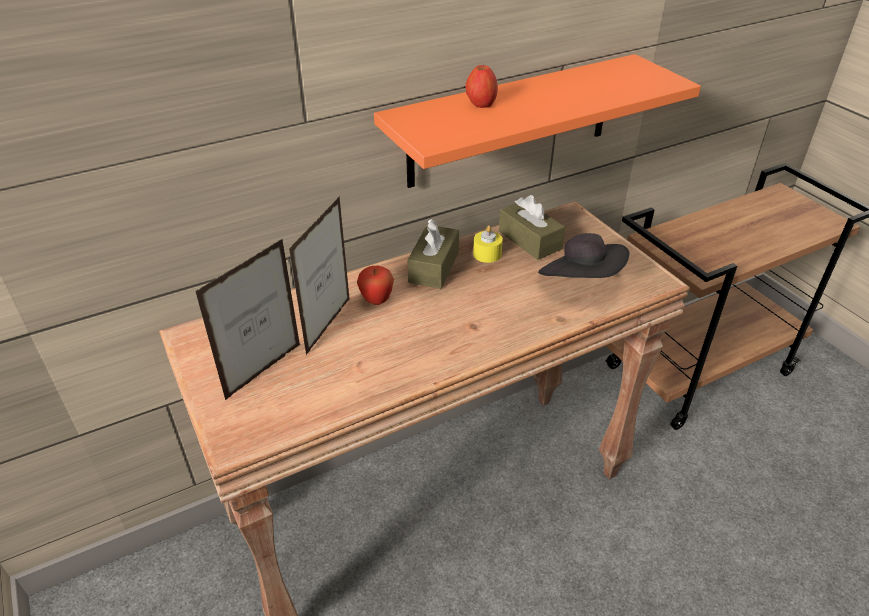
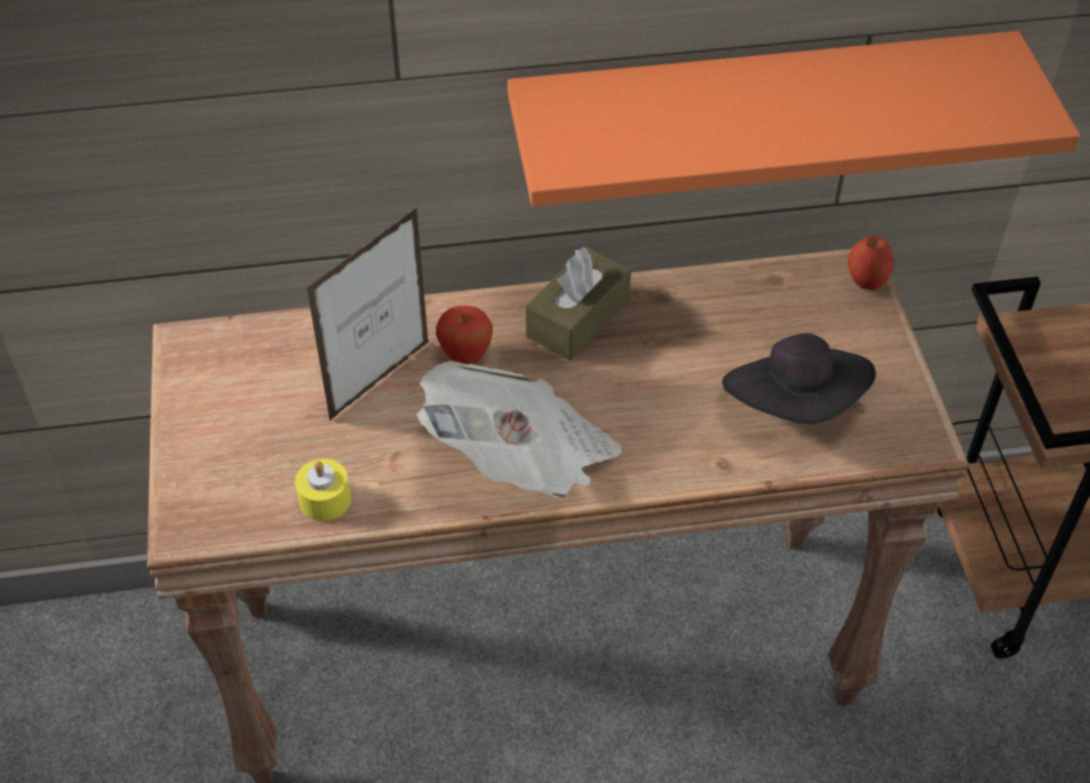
camera: 20 degrees right, 10 degrees up
(264, 371) = (265, 430): picture frame -> none
(441, 346) = (522, 460): none -> newspaper
(481, 105) = (678, 100): apple -> apple (866, 281)
(487, 254) = (672, 315): yellow candle -> yellow candle (325, 500)
(529, 240) = (755, 306): brown tissue box -> none

